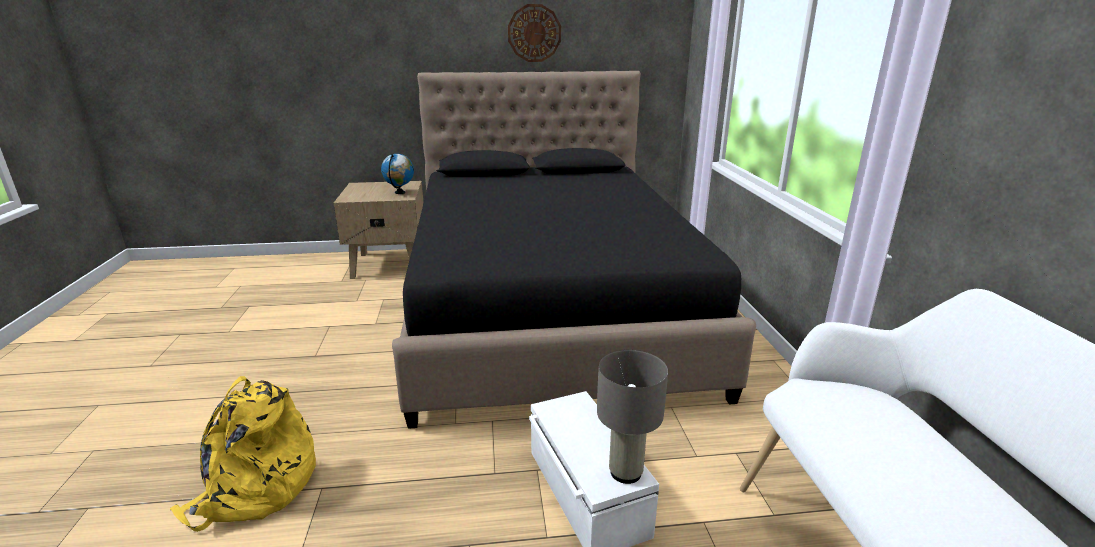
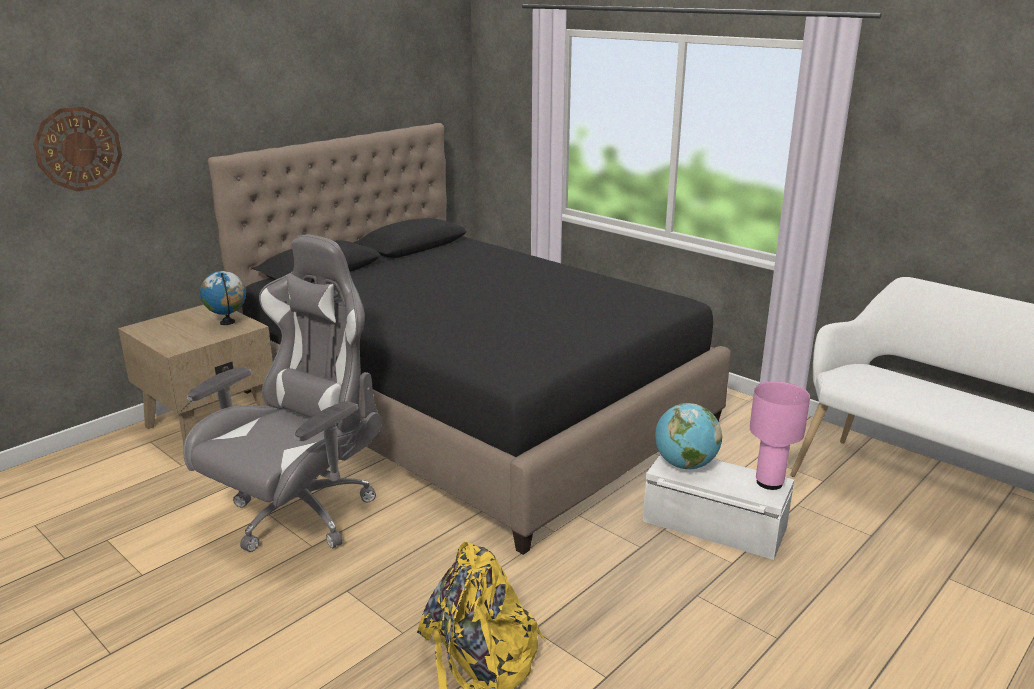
camera: 40 degrees left, 0 degrees up
(336, 335) = (296, 518): none -> grey office chair
(534, 33) = (327, 90): wall clock -> wall clock (78, 149)
(574, 414) = (685, 465): none -> globe
(626, 472) = (769, 482): grey table lamp -> pink table lamp

